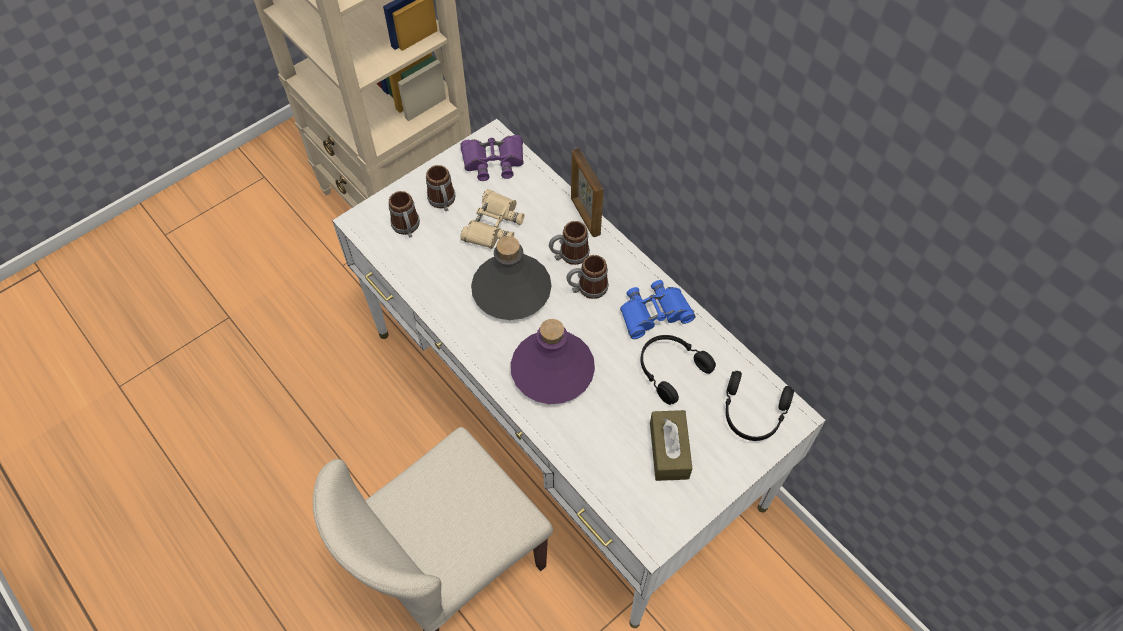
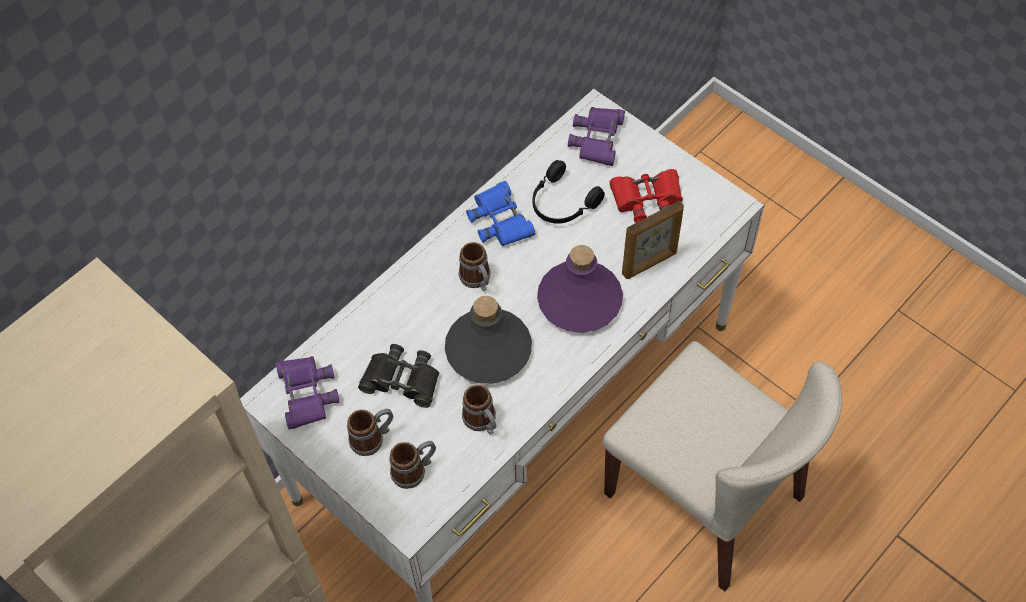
camera: 95 degrees left, 0 degrees up
(493, 225) = (402, 380): beige binoculars -> black binoculars
(569, 255) = (436, 301): mug -> mug (482, 422)
(585, 216) = (382, 292): picture frame -> picture frame (650, 263)
(669, 450) = (647, 199): brown tissue box -> red binoculars
(752, 413) = (597, 139): black headphones -> purple binoculars

